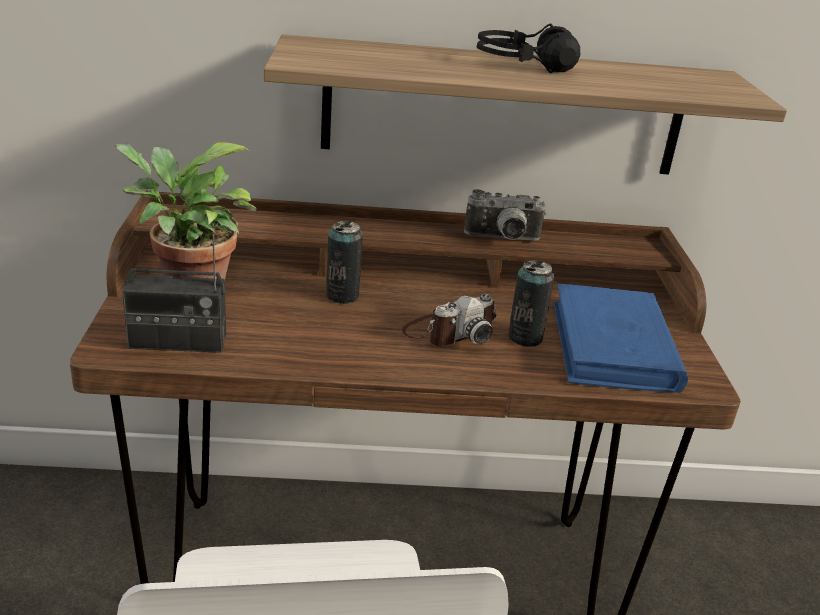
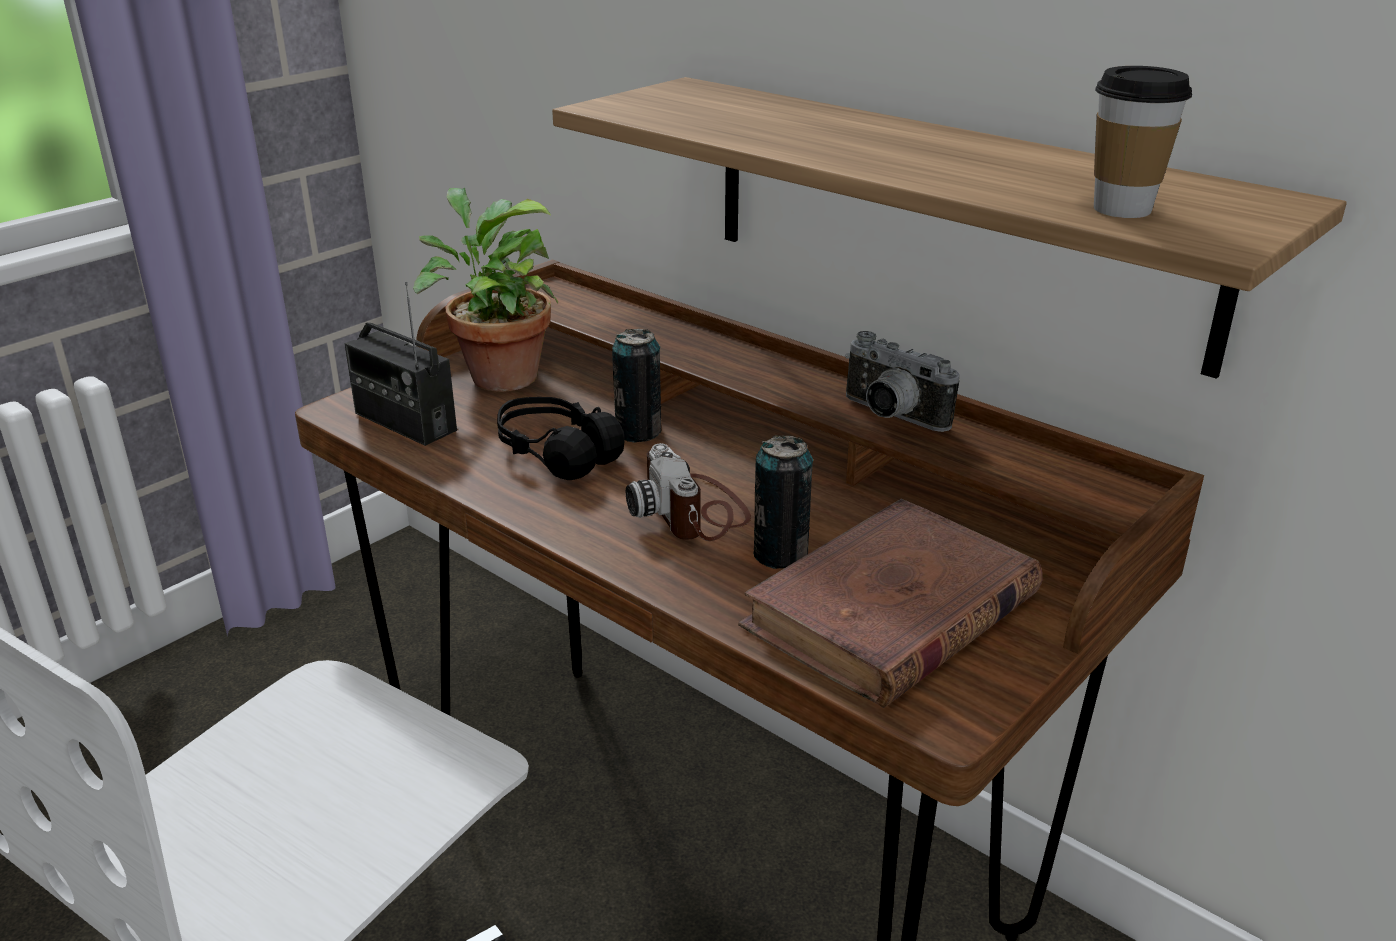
camera: 45 degrees right, 0 degrees up
(449, 332) = (693, 512): camera -> camera turned 60 degrees clockwise
(524, 65) = (920, 144): black headphones -> black headphones (556, 455)
(613, 346) = (891, 612): blue book -> brown book
(685, 89) = (1122, 209): none -> cup

